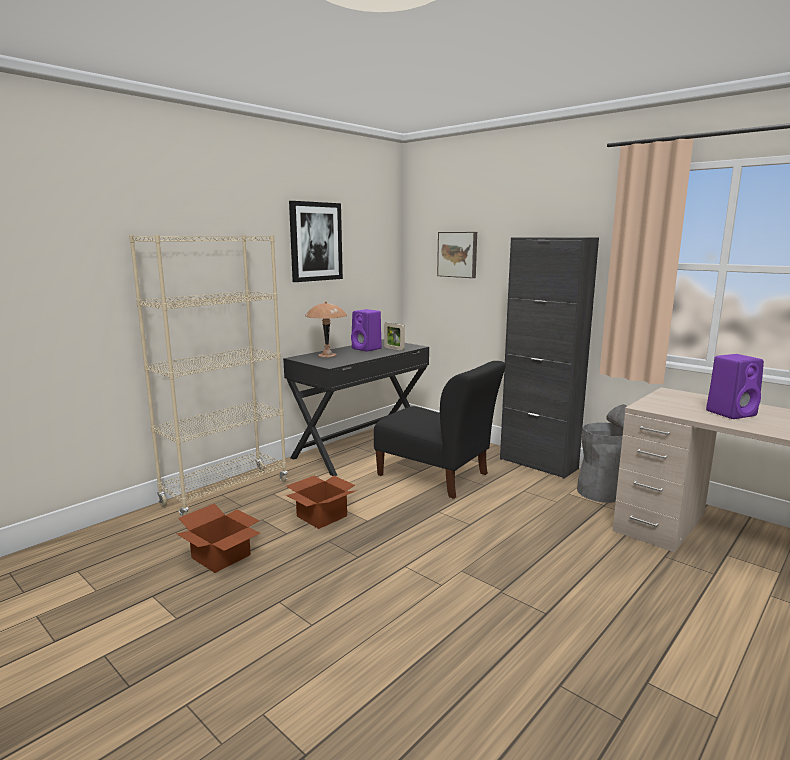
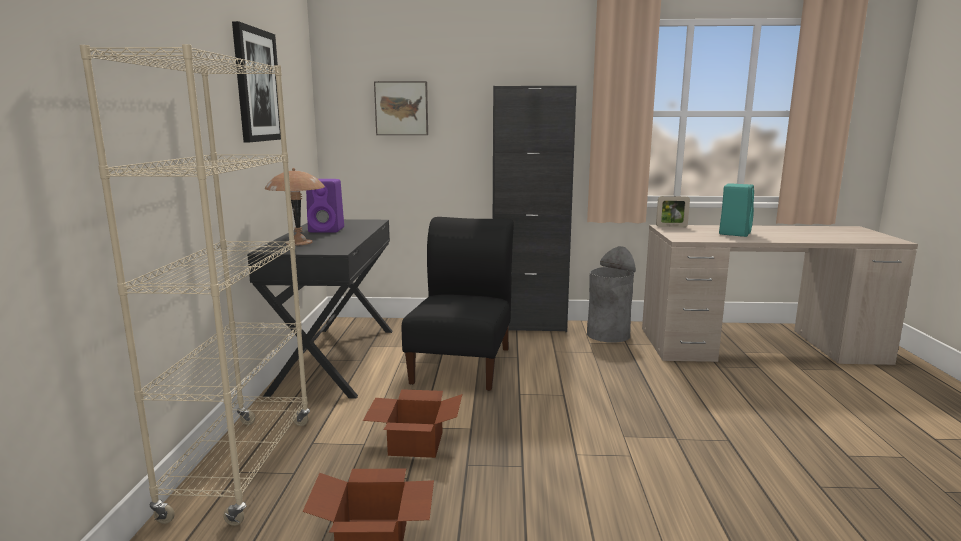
camera: 40 degrees left, 0 degrees up
(394, 349) = (358, 226): picture frame -> picture frame (671, 226)
(436, 476) = (463, 363): black chair -> black chair turned 75 degrees counterclockwise
(731, 413) = (734, 233): purple speaker -> turquoise speaker

